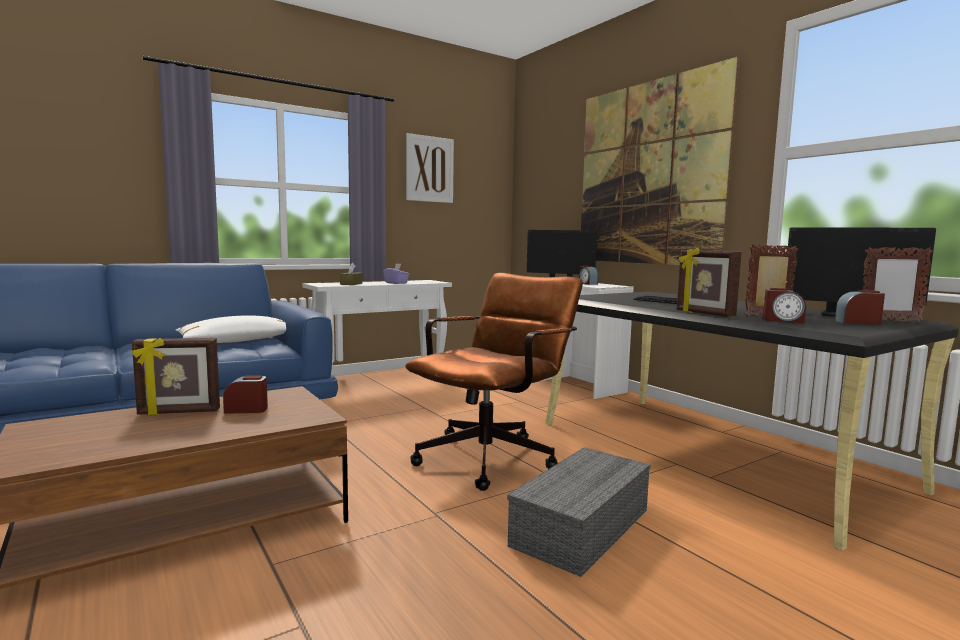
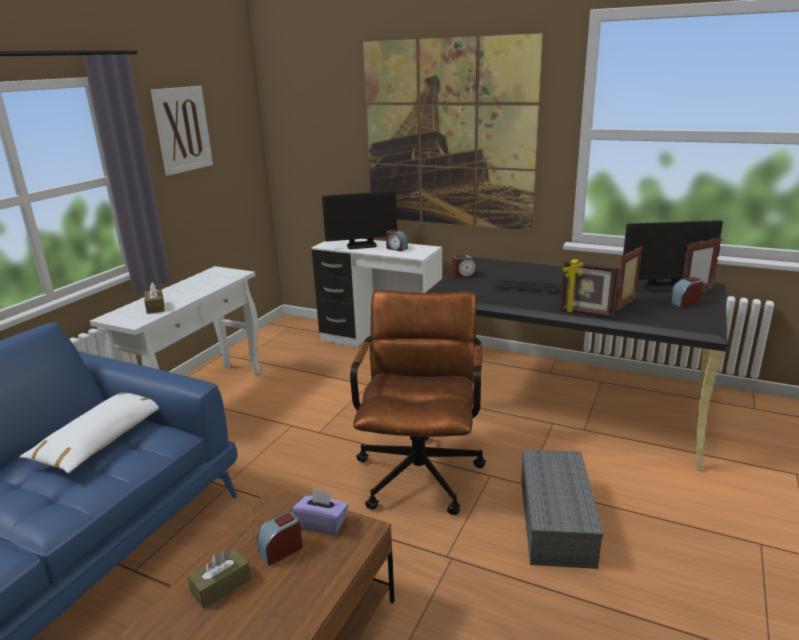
camera: 30 degrees left, 15 degrees up
(179, 412) = (221, 586): picture frame -> brown tissue box
(396, 283) = (200, 290): purple tissue box -> purple tissue box (322, 524)
(782, 320) = (645, 313): alarm clock -> alarm clock (464, 275)

